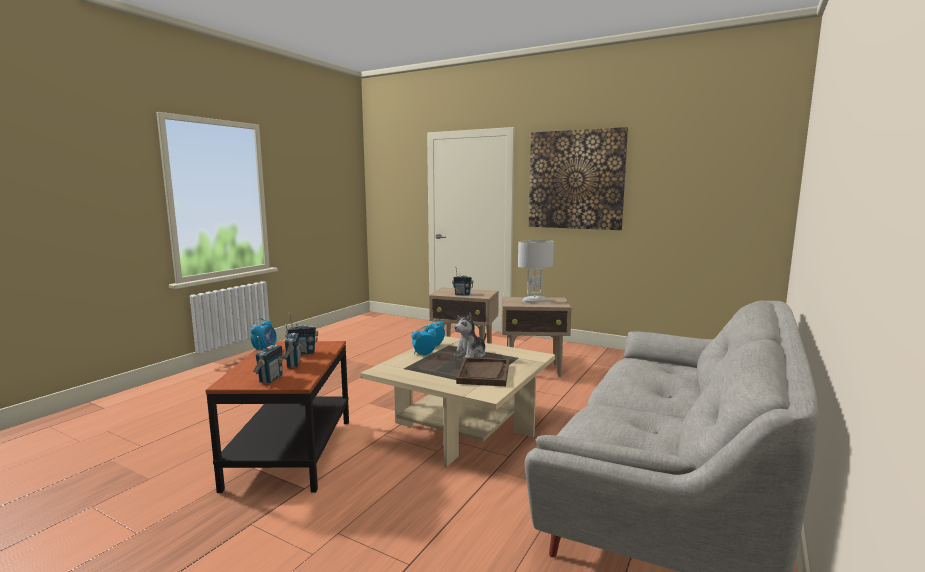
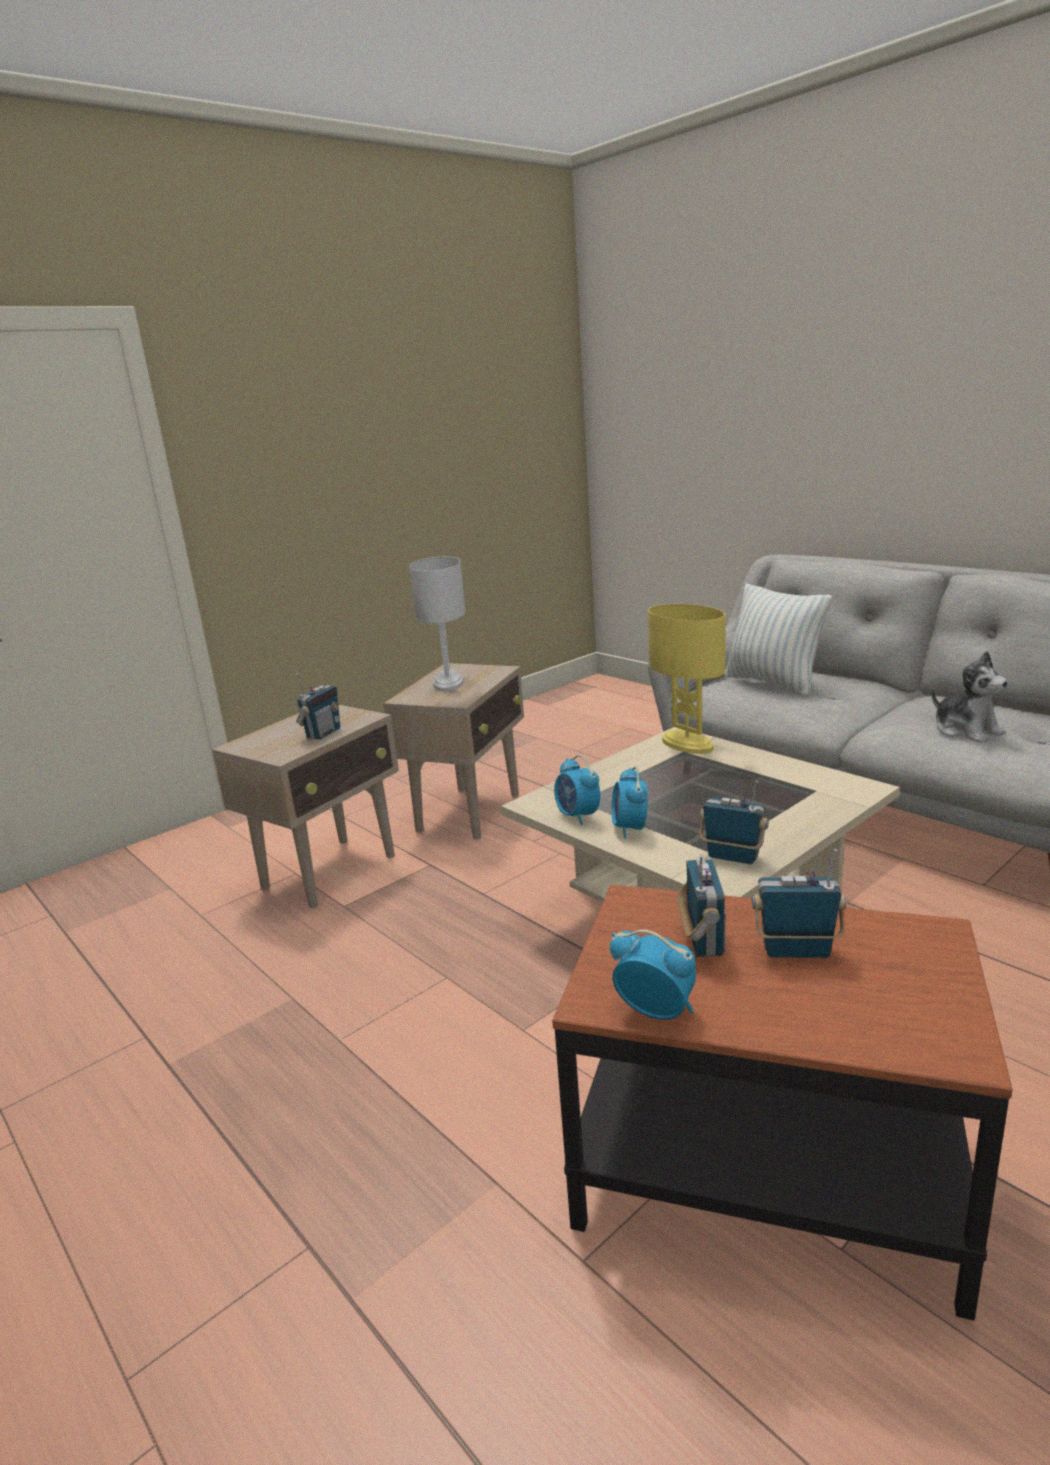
camera: 70 degrees left, 10 degrees up
(270, 379) = (913, 978): radio -> radio (733, 857)
(470, 355) = (653, 786): plush toy -> plush toy (966, 730)
(484, 373) = (761, 783): brown tray -> none
(528, 358) = (687, 744): none -> yellow table lamp
(575, 180) = (307, 433): picture -> none
(655, 371) = (773, 683): none -> pillow

